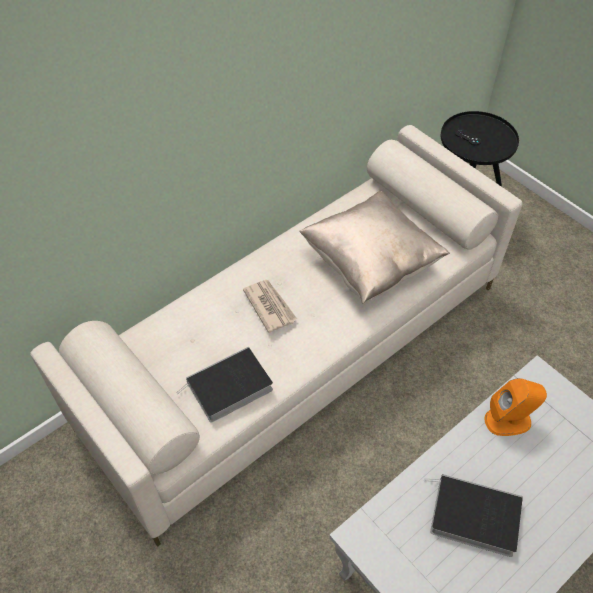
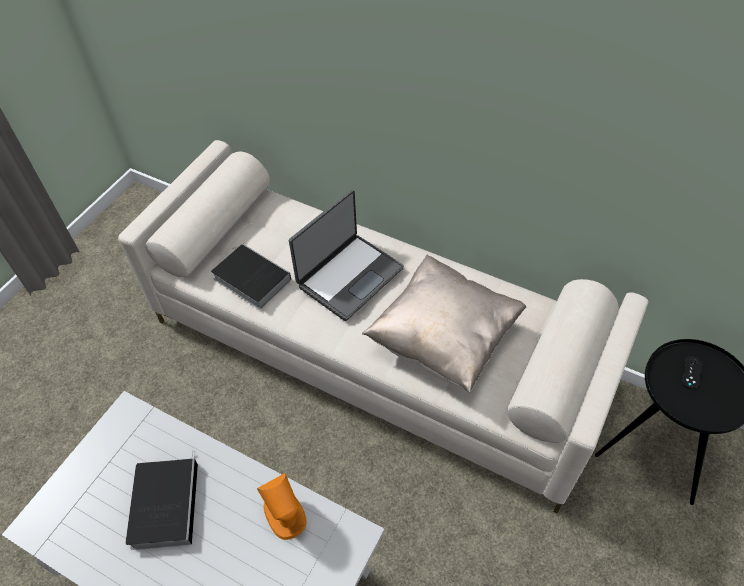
camera: 70 degrees right, 0 degrees up
(269, 306) = (349, 276): newspaper -> laptop

